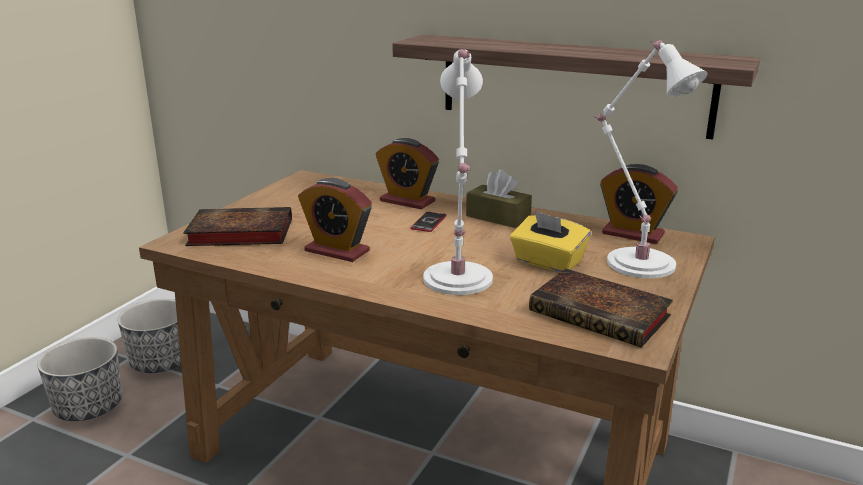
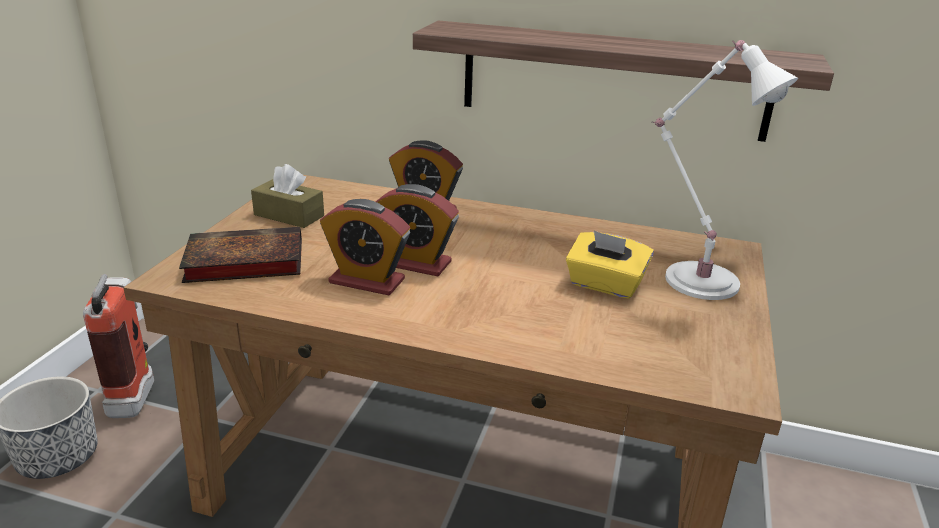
camera: 10 degrees left, 5 degrees up
(160, 361) = (135, 393): planter -> fire extinguisher
(428, 222) = (458, 238): phone -> none
(457, 282) = (516, 316): white table lamp -> none
(498, 217) = (531, 228): brown tissue box -> brown tissue box (289, 215)
(603, 314) = (688, 351): book -> none
(633, 234) = (679, 243): alarm clock -> alarm clock (415, 263)

